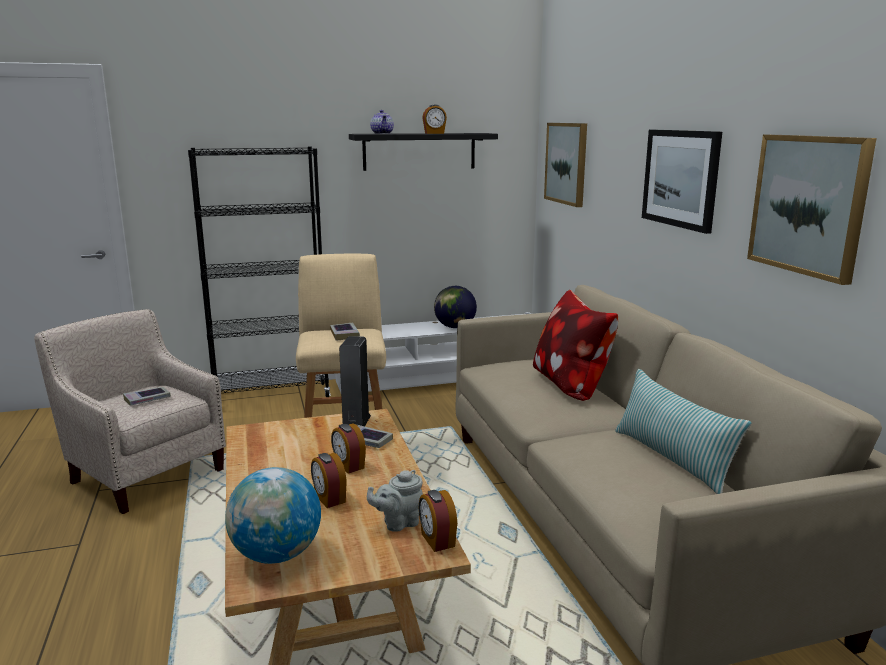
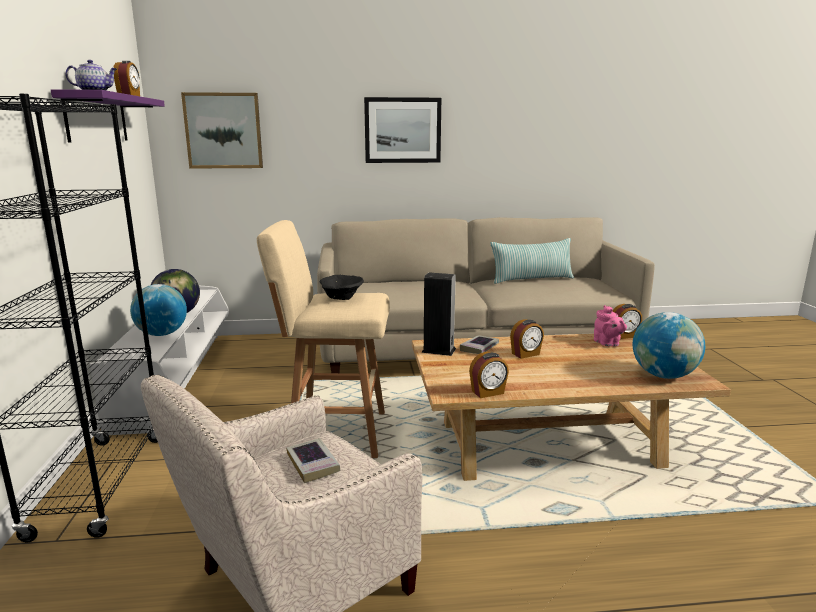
camera: 80 degrees left, 0 degrees up
(329, 499) = (581, 361): alarm clock -> alarm clock (488, 392)
(344, 334) = (342, 298): book -> black bowl
(398, 523) = (607, 343): grey teapot -> pink teapot
(403, 332) = (162, 334): none -> globe
(419, 151) = (97, 118): black shelf -> purple shelf
(571, 385) = (414, 283): pillow -> none
(808, 205) = (514, 135): picture -> none

